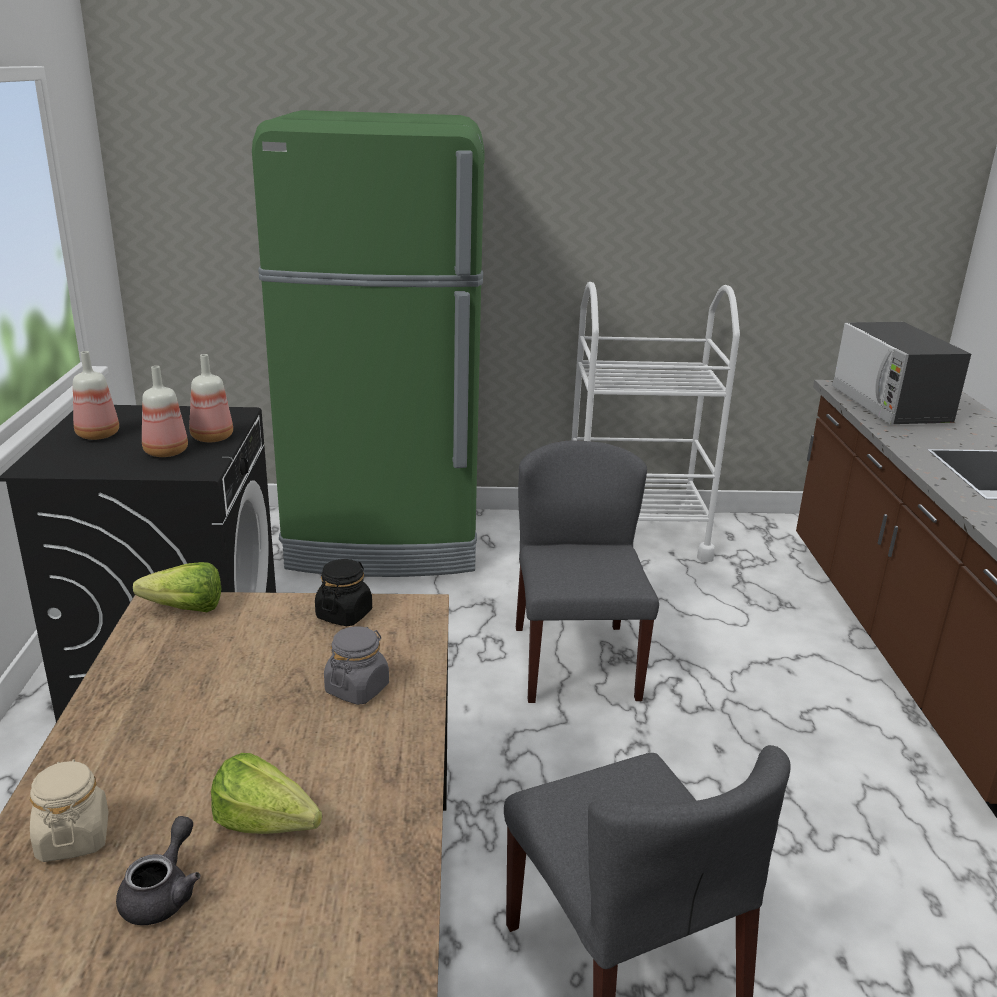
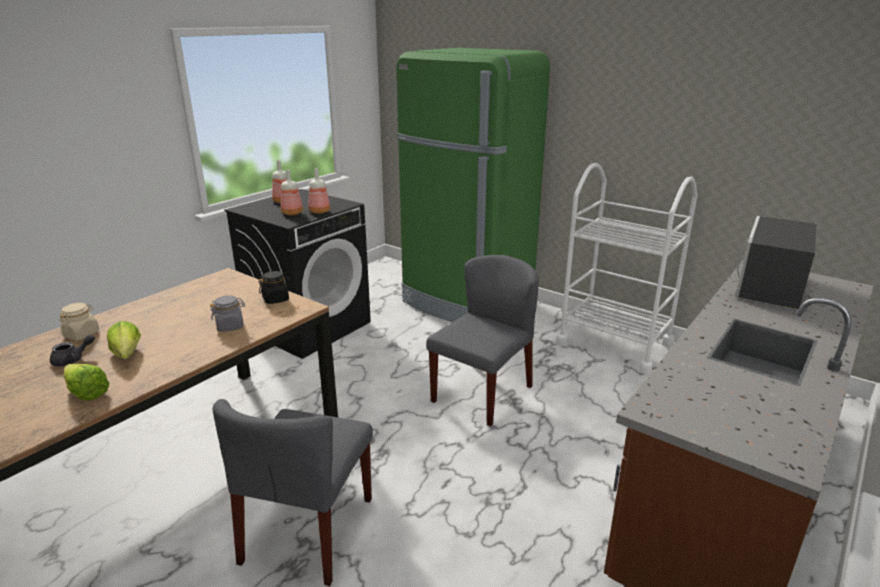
camera: 40 degrees right, 0 degrees up
(179, 608) = (229, 277): lettuce -> lettuce (86, 391)

